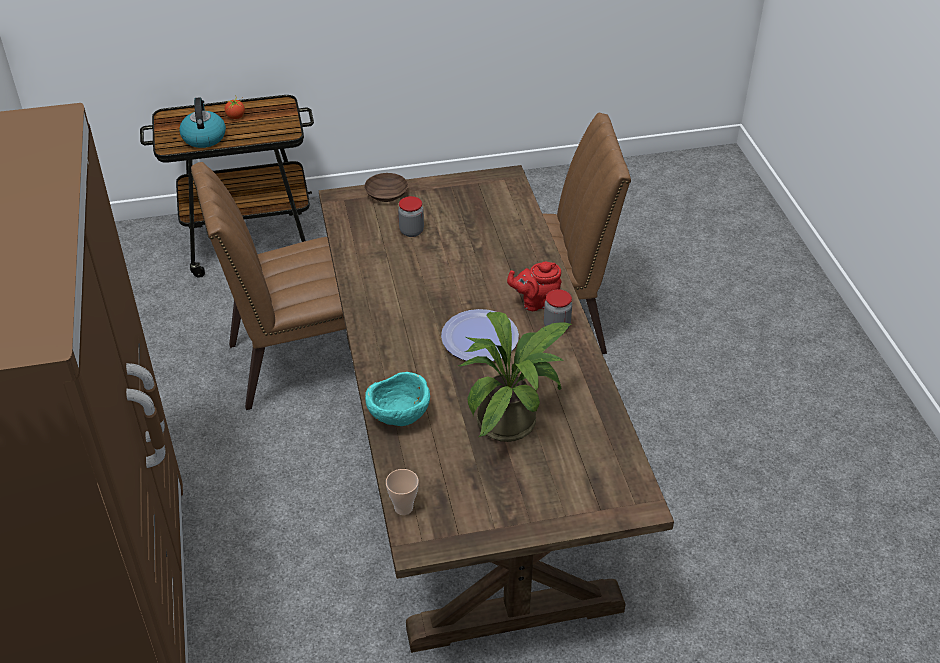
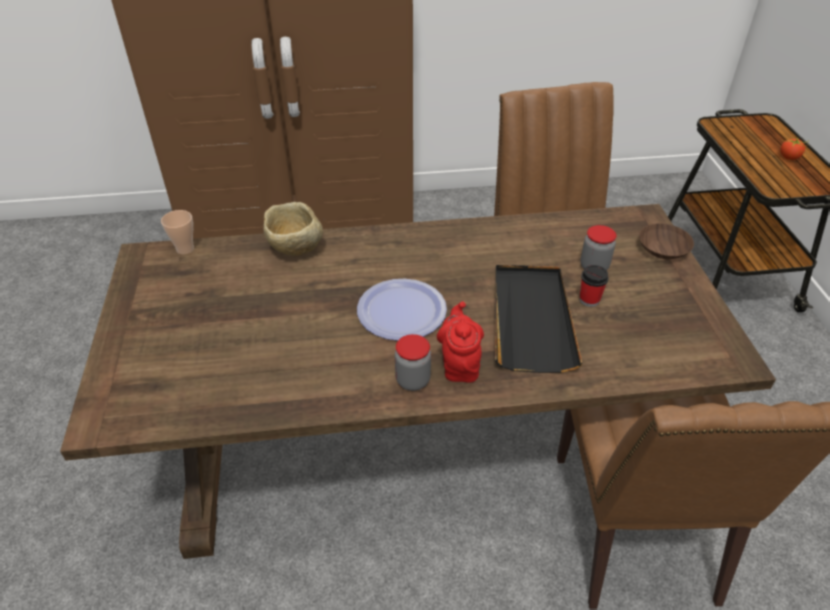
camera: 95 degrees right, 0 degrees up
(204, 137) = (738, 140): kettle -> none
(399, 418) = (295, 249): turquoise bowl -> beige bowl
(453, 236) = (589, 300): none -> cup
(479, 266) = (531, 319): none -> black tray
(513, 420) = (265, 328): potted plant -> none

